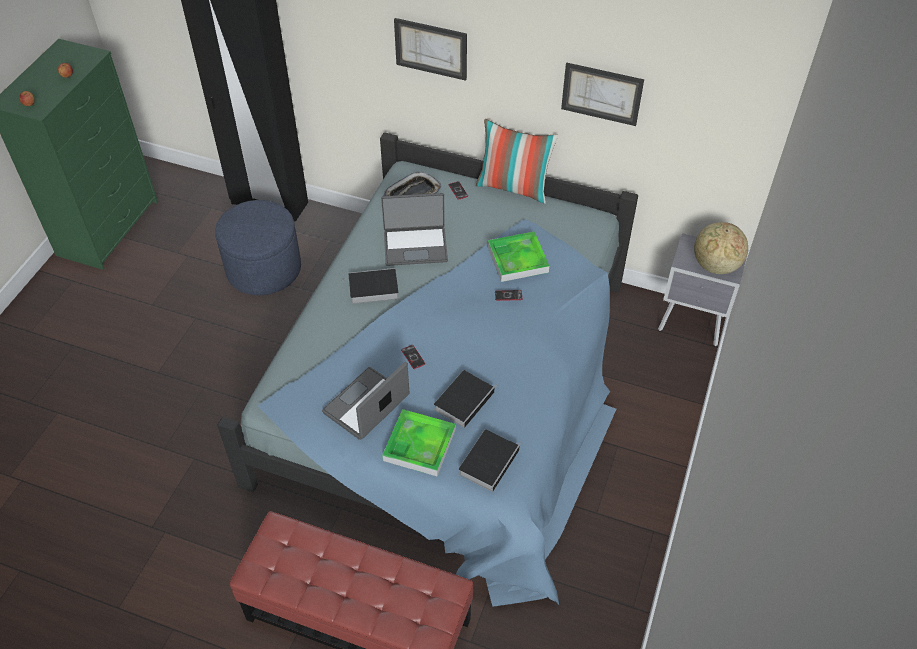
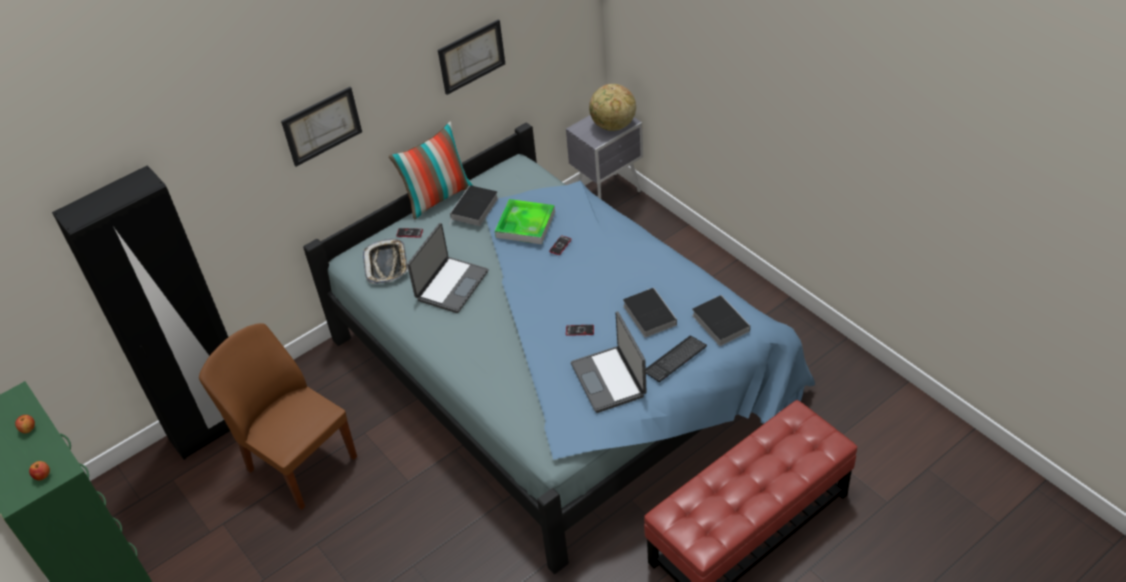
camera: 55 degrees left, 5 degrees down
(264, 269) = (300, 462): blue ottoman -> brown chair
(372, 289) = (477, 333): book -> book (474, 209)
(419, 445) = (675, 360): tray -> keyboard

